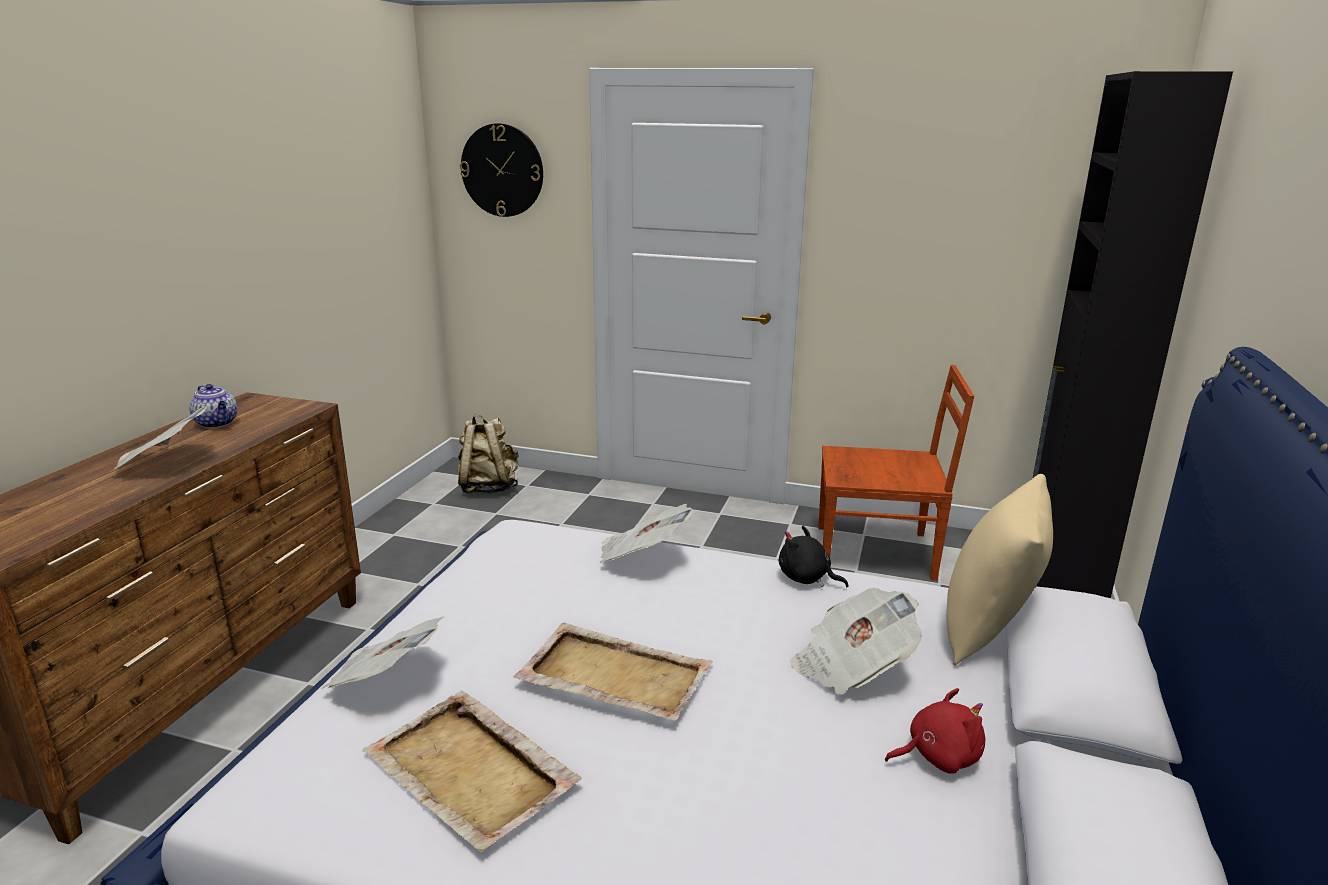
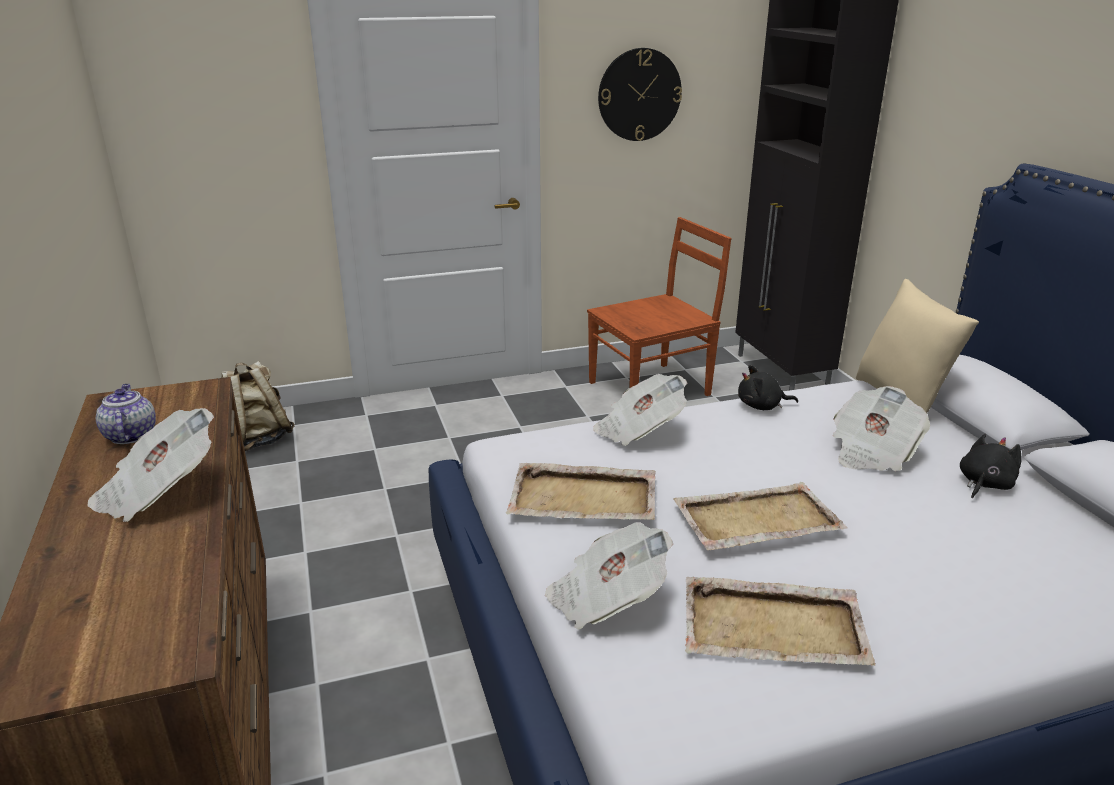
camera: 35 degrees left, 5 degrees up
(217, 423) = (130, 435): teapot -> teapot turned 120 degrees counterclockwise
(502, 170) = (202, 80): wall clock -> wall clock (639, 95)
(502, 593) = (584, 497): none -> beige tray
(938, 756) = (984, 484): red plush toy -> black plush toy

